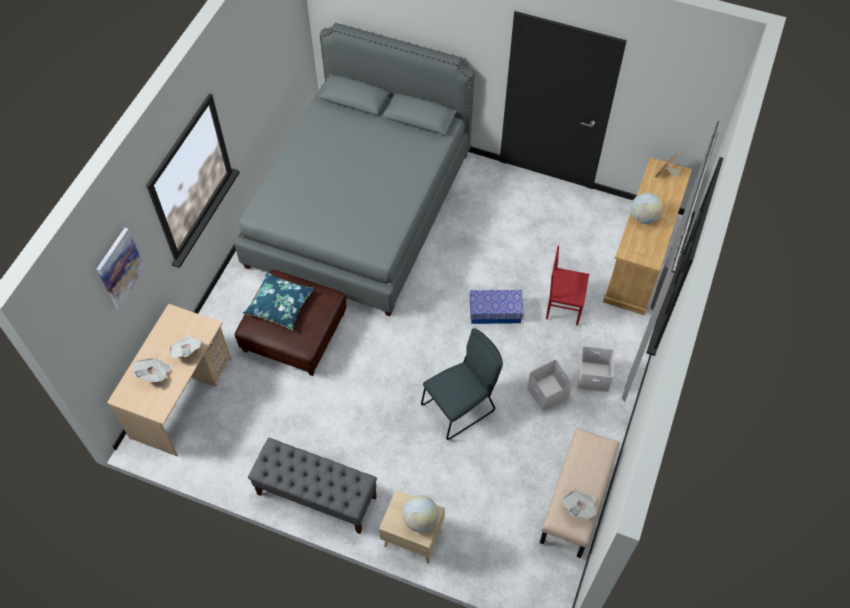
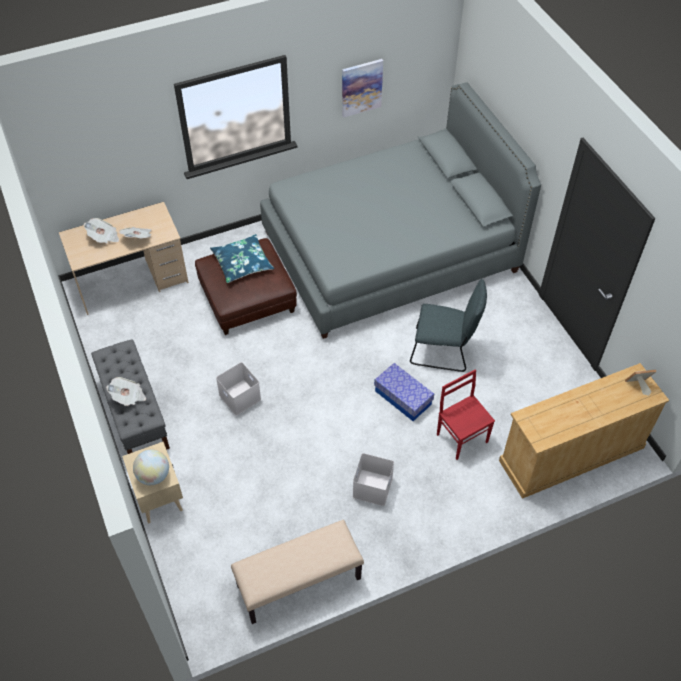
camera: 45 degrees right, 5 degrees down
(120, 268) = (115, 132): picture -> picture (361, 87)
(461, 406) = (297, 441): grey chair -> grey chair (443, 351)
(579, 507) = (272, 575): newspaper -> newspaper (128, 397)
(592, 377) = (421, 507): white storage box -> white storage box (239, 397)
(643, 217) = (574, 403): globe -> none

